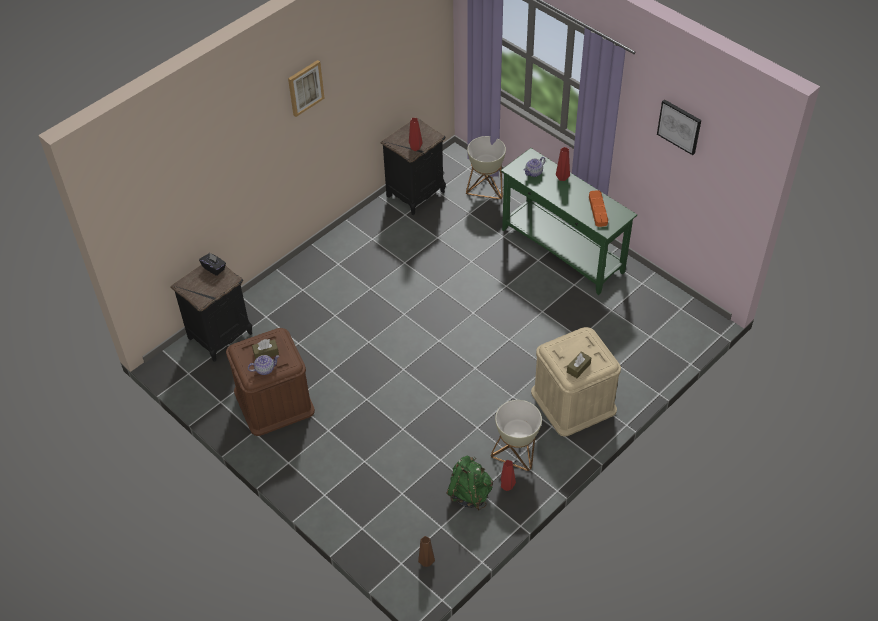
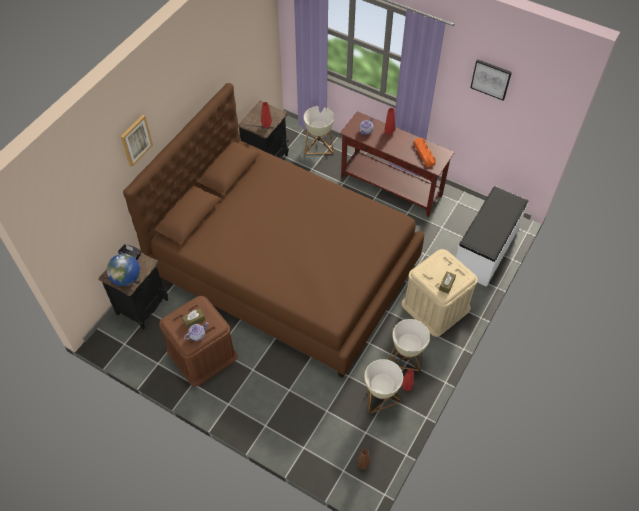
camera: 15 degrees left, 5 degrees up
(202, 291) = (126, 278): none -> globe
(305, 87) = (181, 93): picture -> picture (135, 140)
(401, 321) = (285, 267): none -> brown bed
(469, 493) = (379, 399): green backpack -> planter
(563, 251) = (391, 186): green console table -> brown console table
(661, 346) = (487, 249): none -> white bench

